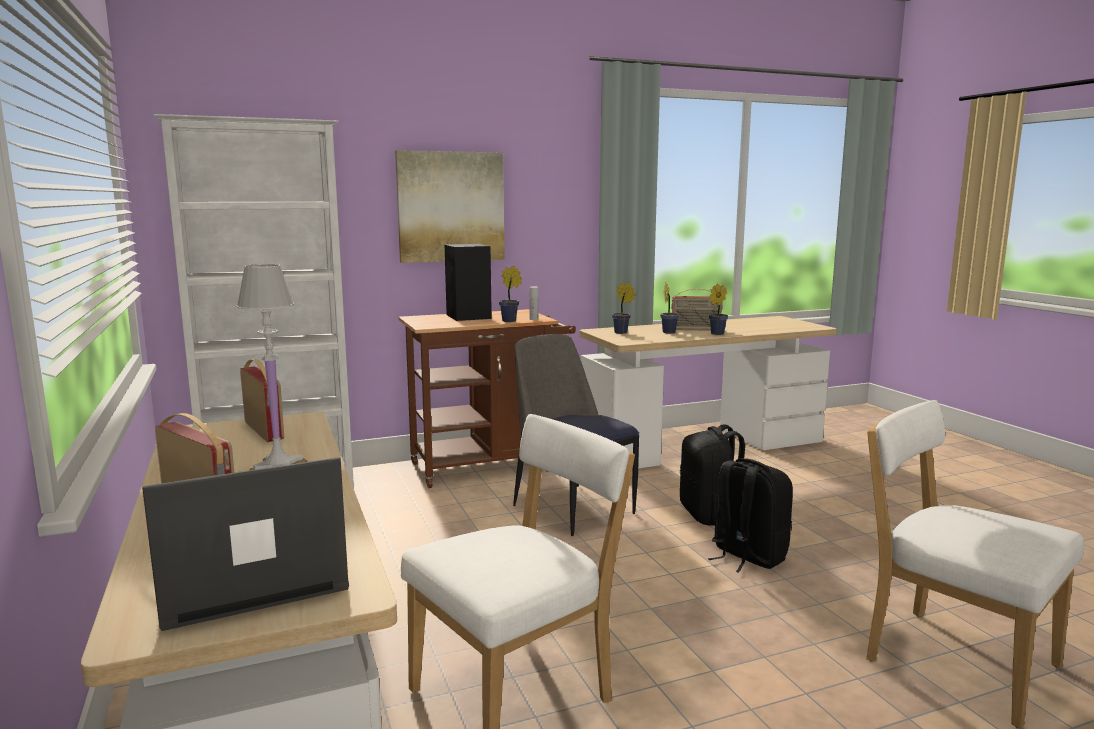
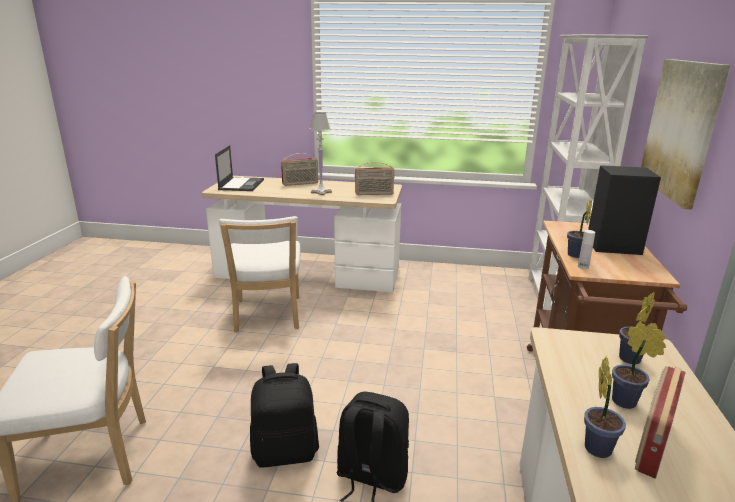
camera: 120 degrees right, 10 degrees up
(571, 508) = (445, 402): chair -> none

